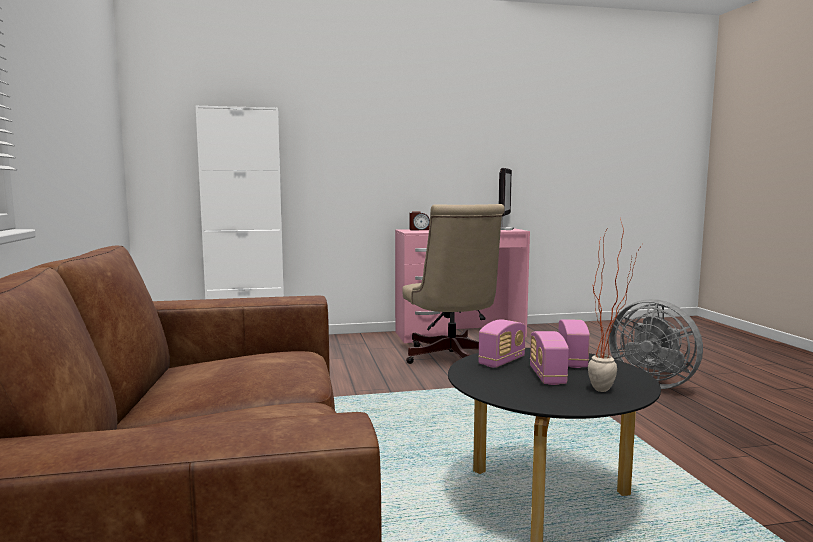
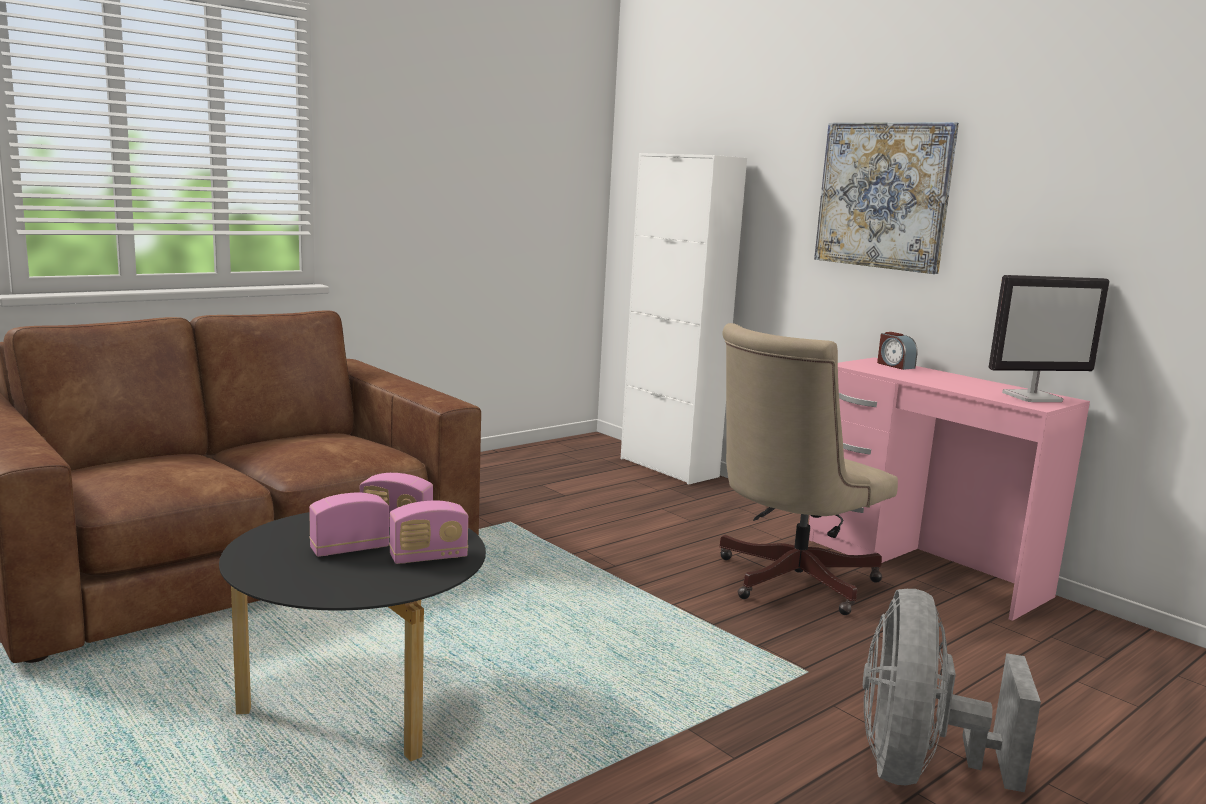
camera: 60 degrees right, 5 degrees up
(385, 134) = (883, 195): none -> picture
(610, 391) = (308, 581): potted plant -> none

